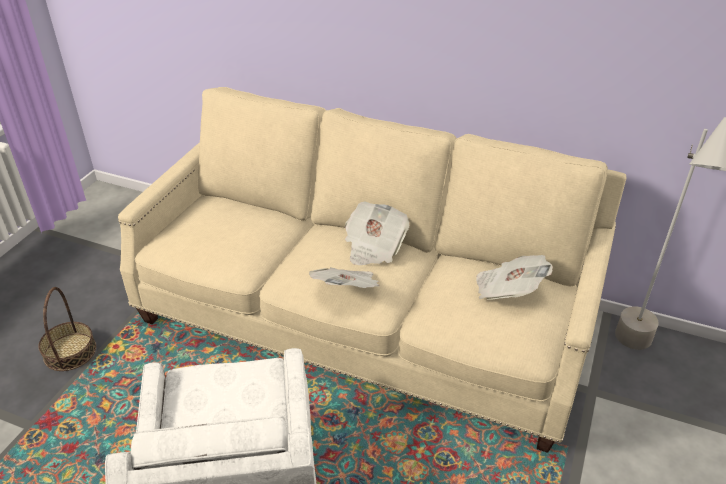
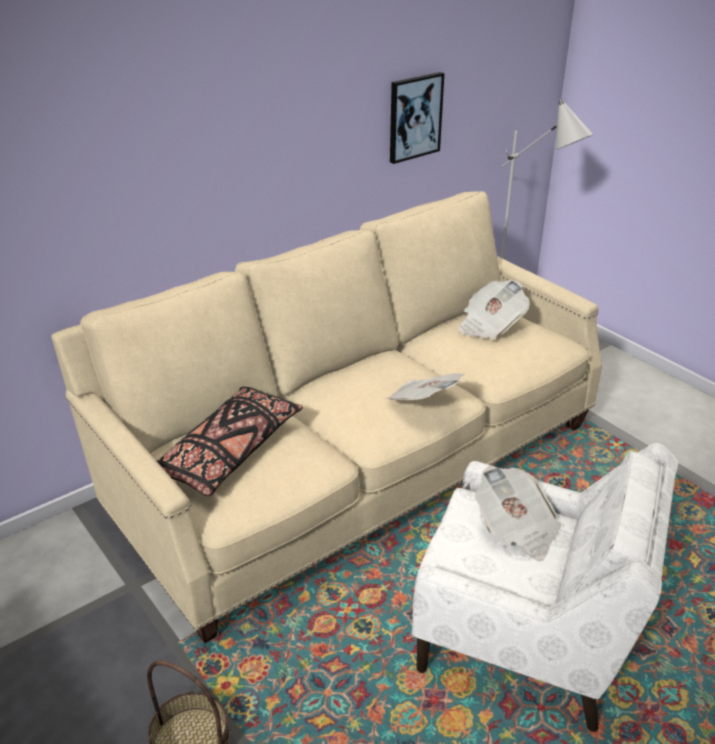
camera: 60 degrees left, 5 degrees down
(220, 223) = (229, 452): none -> black pillow
(374, 246) = (371, 368): newspaper -> newspaper (516, 529)
(574, 60) = (414, 117): none -> picture

